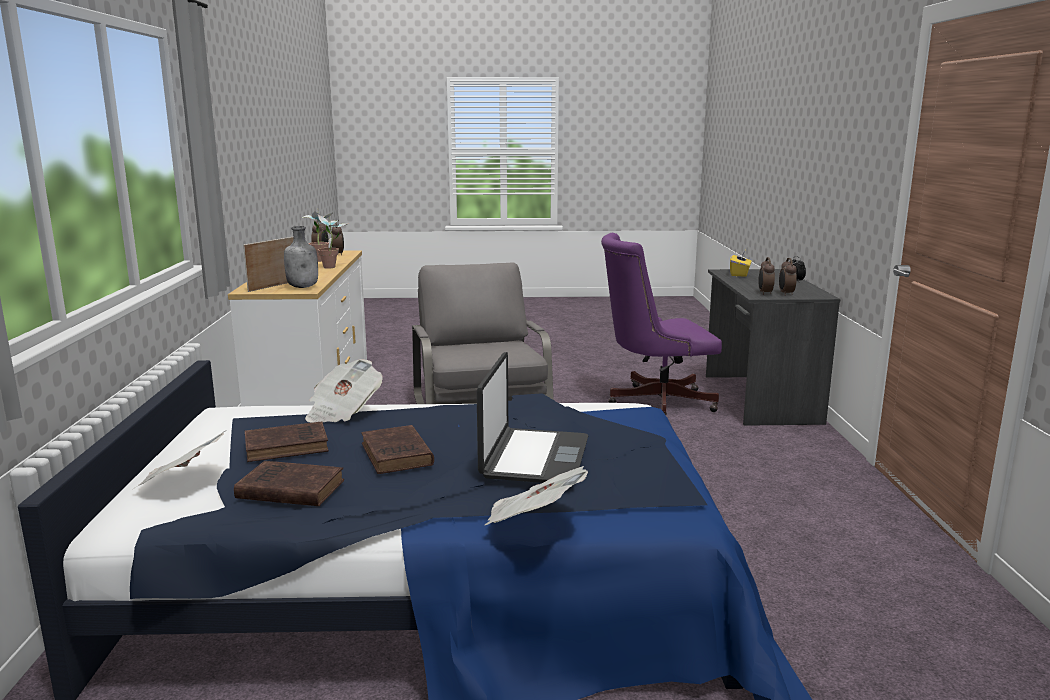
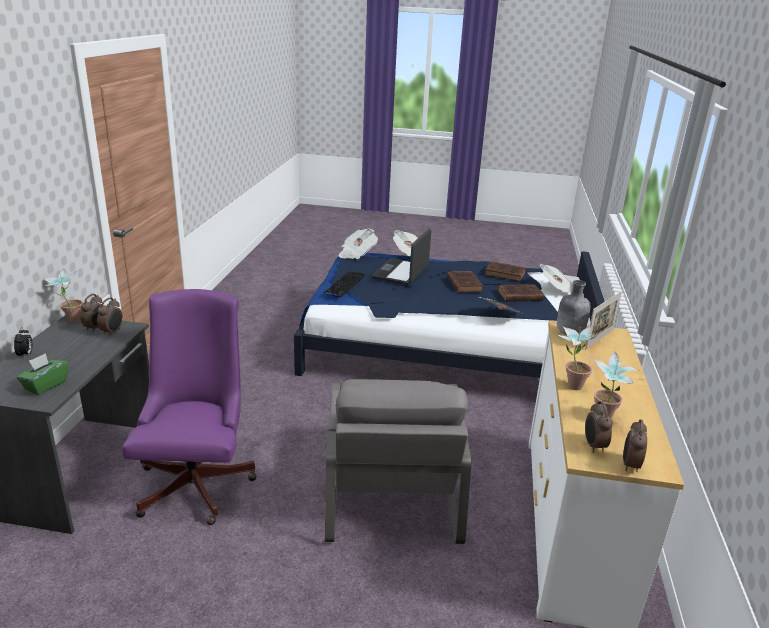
camera: 170 degrees left, 10 degrees up
(627, 426) = (344, 285): none -> keyboard
(654, 402) = (198, 480): purple office chair -> purple office chair turned 90 degrees counterclockwise
(673, 508) = (357, 254): none -> newspaper
(739, 274) = (45, 385): yellow tissue box -> green tissue box
(822, 295) = (69, 320): none -> potted plant

